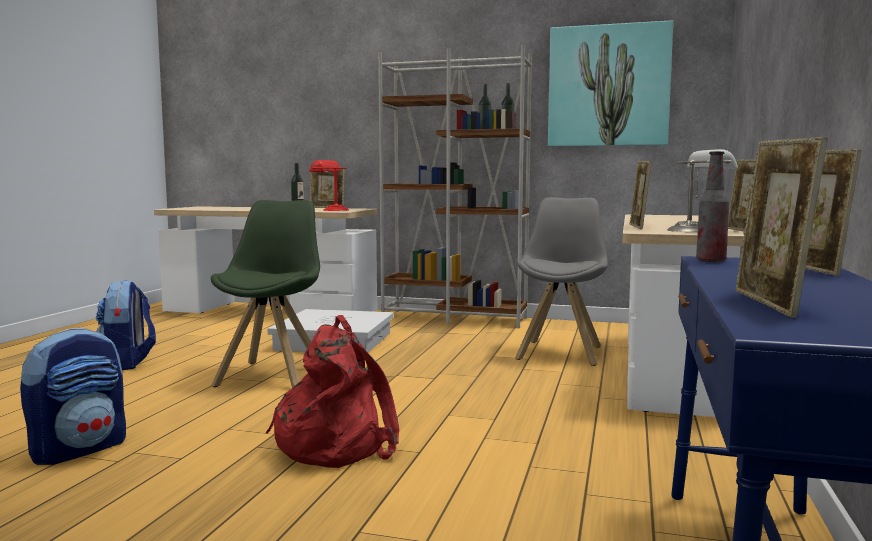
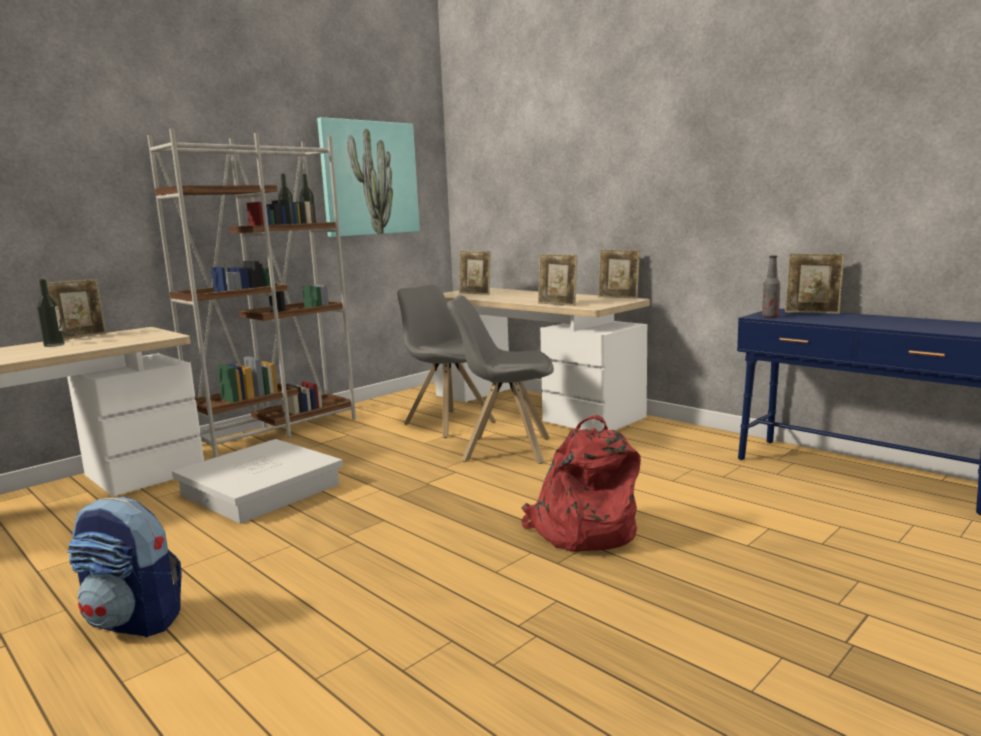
camera: 60 degrees left, 5 degrees up
(79, 449) = (479, 659): backpack -> none
(272, 375) = (344, 534): green chair -> none
(331, 210) = (132, 338): red table lamp -> none
(519, 383) = (506, 449): none -> grey chair
(696, 230) = (598, 301): white table lamp -> none
(770, 304) = (929, 328): picture frame -> picture frame (475, 294)

